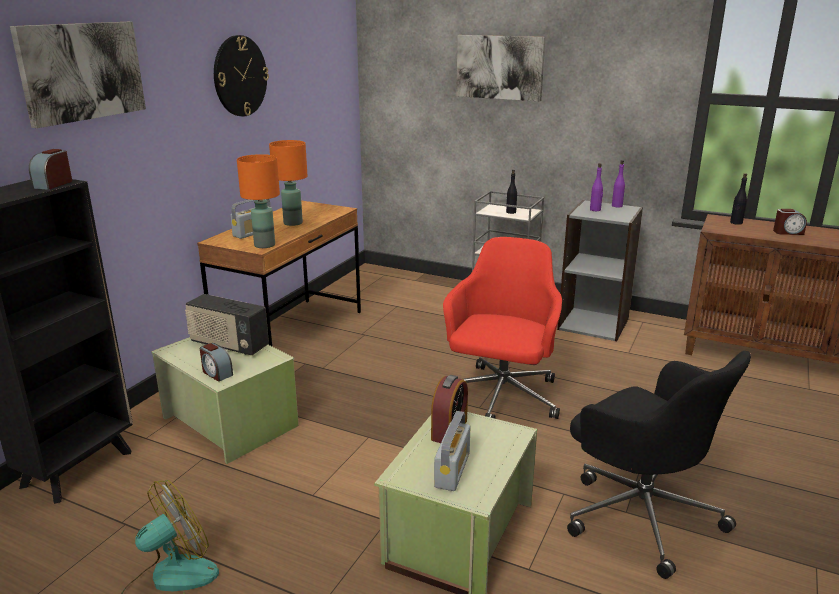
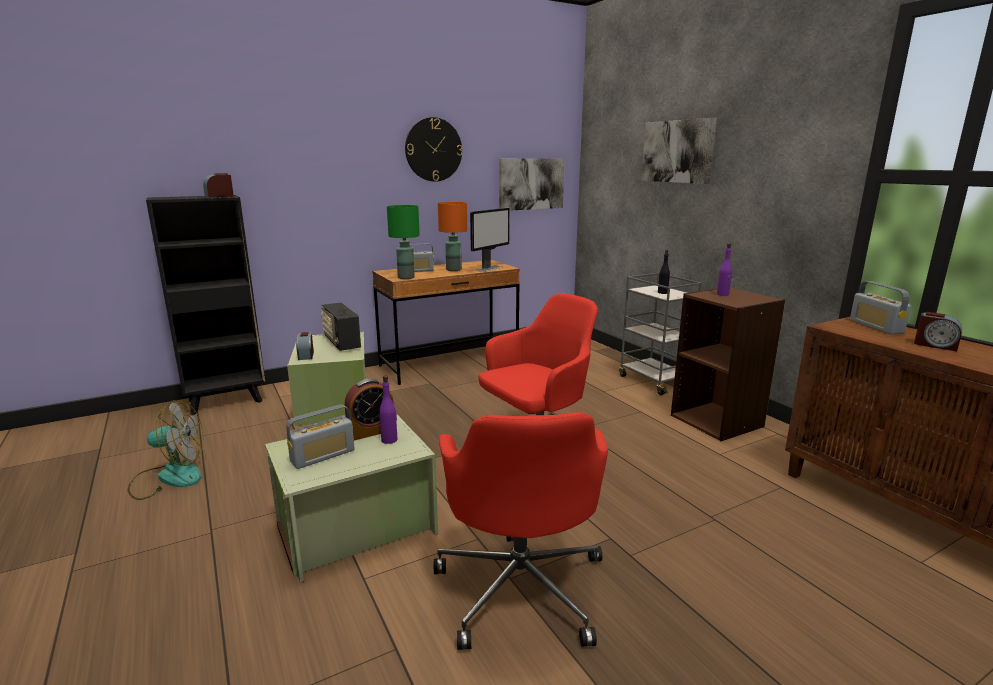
camera: 35 degrees right, 5 degrees down
(82, 71) = (279, 129): picture -> picture (531, 184)
(264, 245) = (406, 277): orange table lamp -> green table lamp
(327, 214) = (489, 268): none -> monitor
(593, 323) = (717, 420): grey bookcase -> brown bookcase
(617, 206) = (755, 295): purple bottle -> purple bottle (389, 440)
(640, 513) = (521, 585): black office chair -> red office chair
(736, 223) = (876, 326): black bottle -> radio

